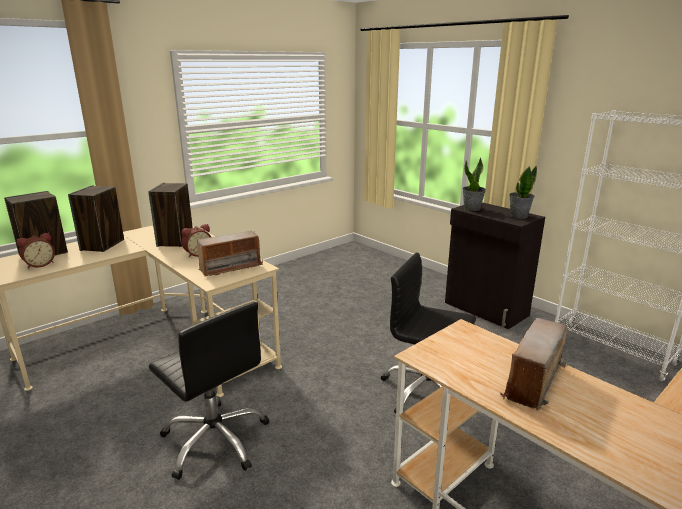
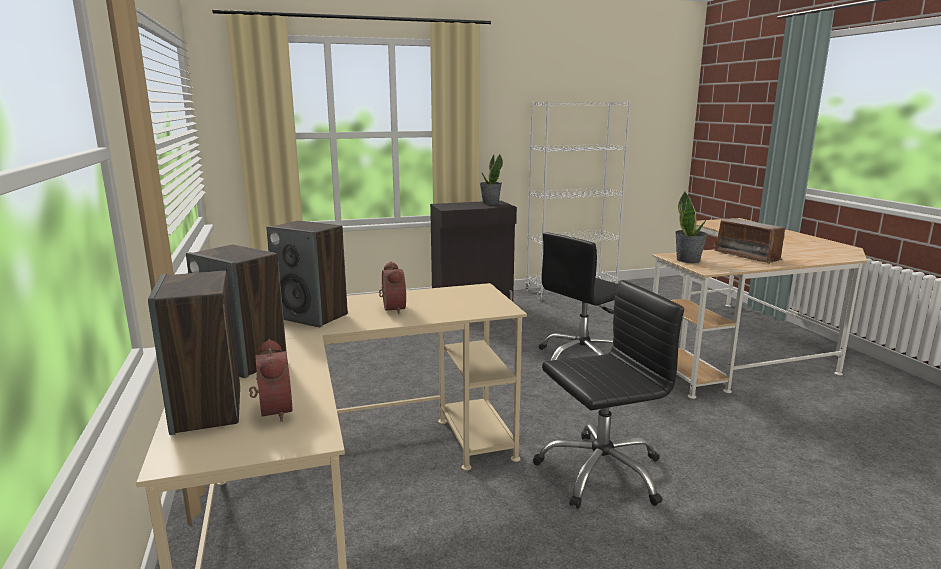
camera: 65 degrees left, 5 degrees down
(230, 267) = (465, 299): radio -> none
(472, 208) = (452, 207): potted plant -> potted plant (688, 260)

